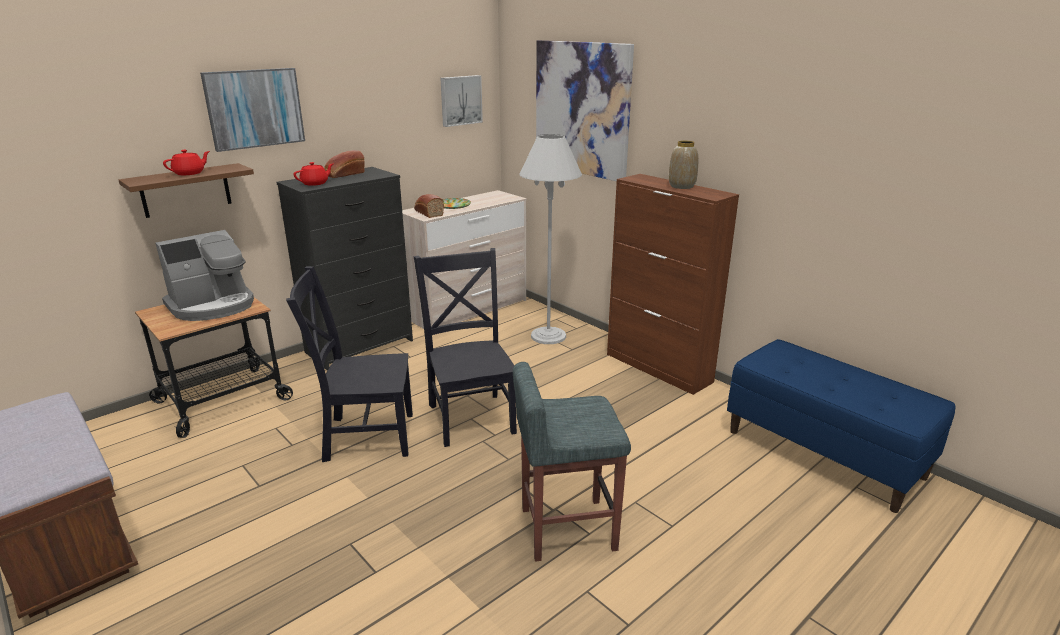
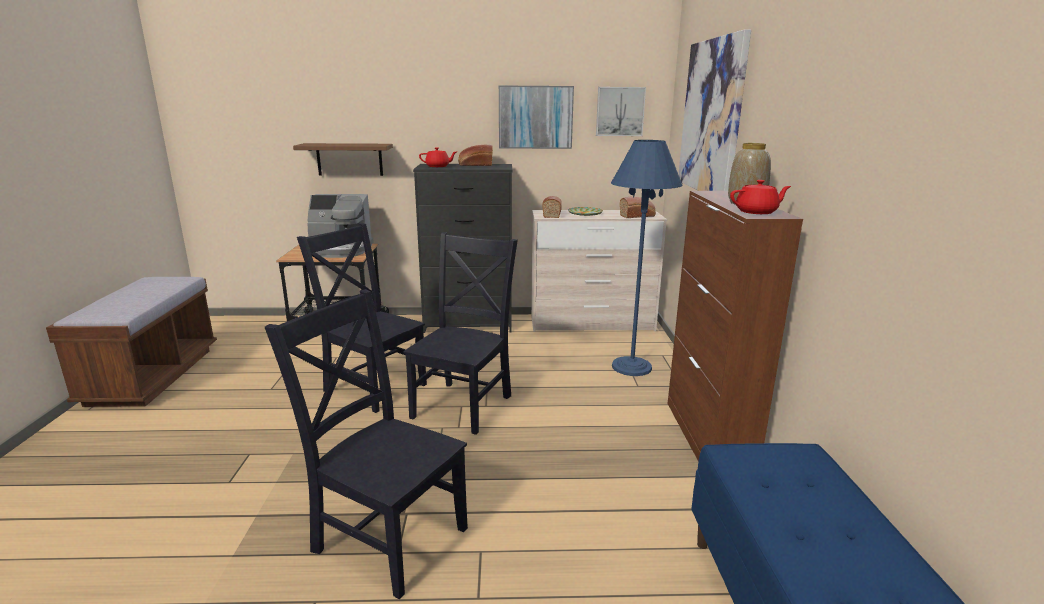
camera: 40 degrees right, 5 degrees down
(190, 173) = (345, 144): red teapot -> red teapot (757, 212)
(254, 108) = (410, 100): picture -> picture (535, 117)
(499, 199) = (638, 216): none -> bread
(548, 336) = (631, 367): white floor lamp -> blue floor lamp
(566, 529) = (387, 536): grey stool -> black chair

